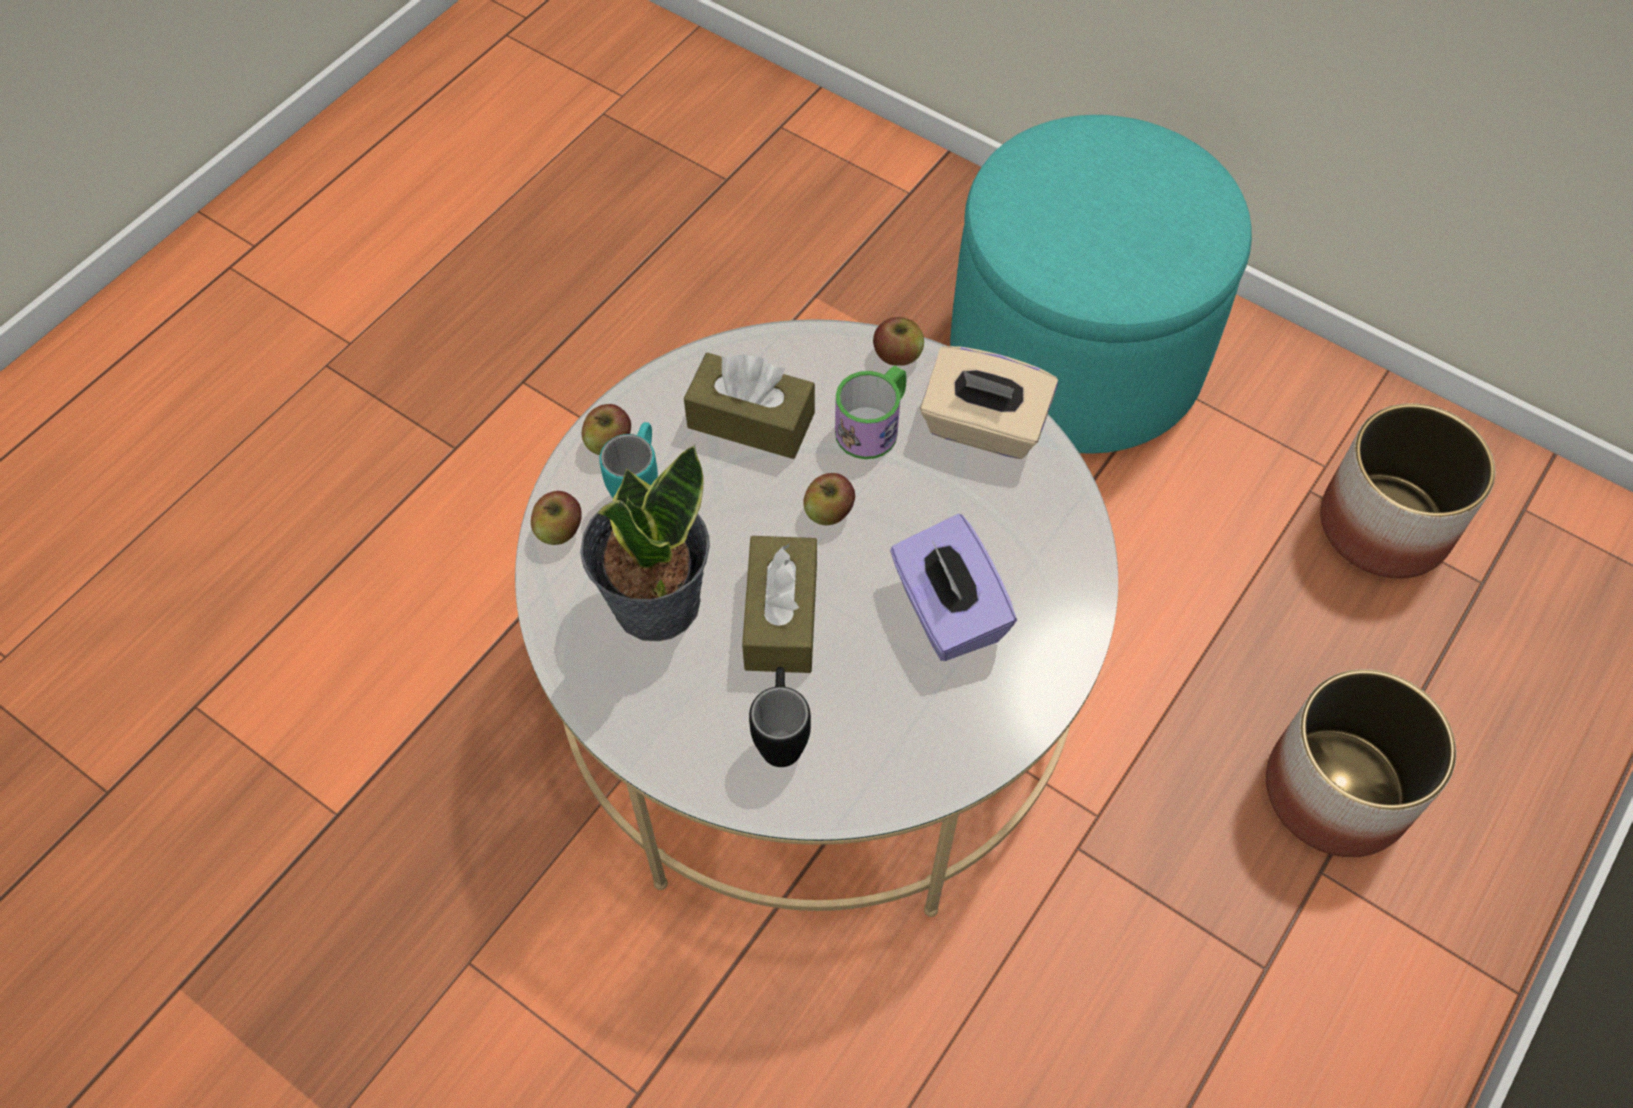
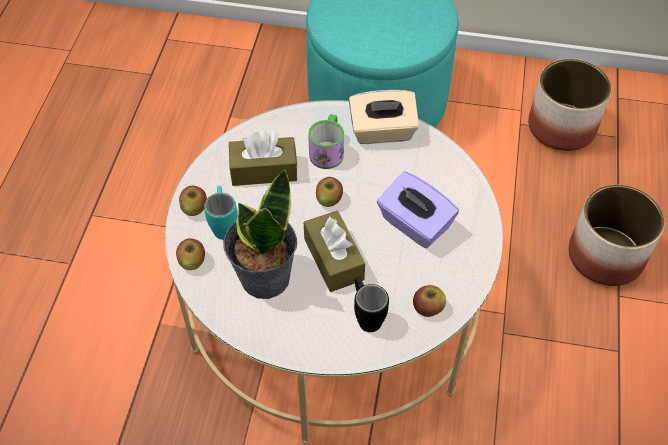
camera: 25 degrees left, 5 degrees down
(897, 355) = (321, 113): apple -> apple (428, 308)

